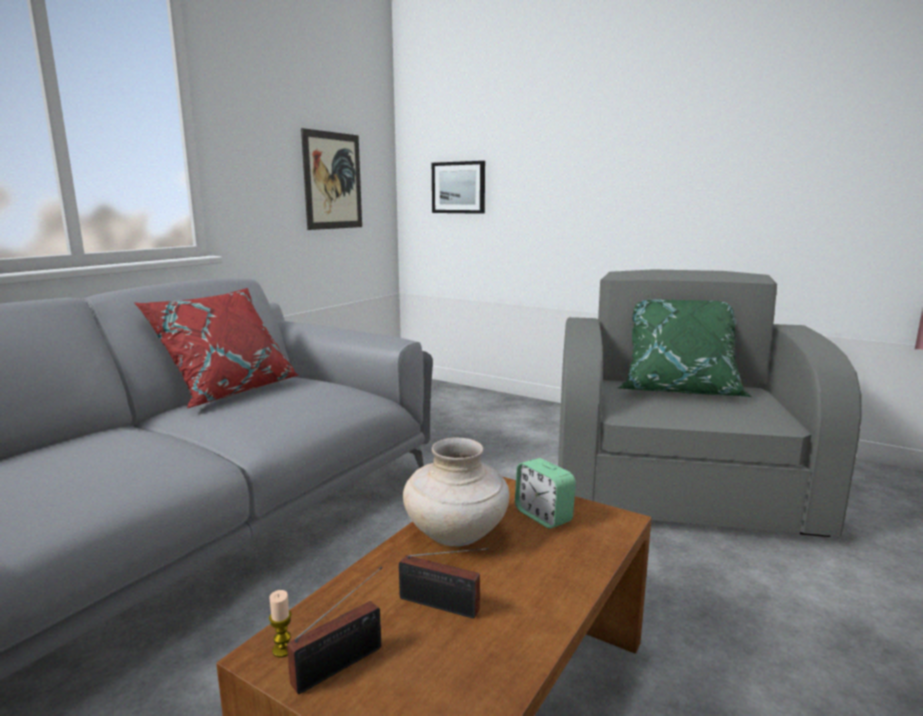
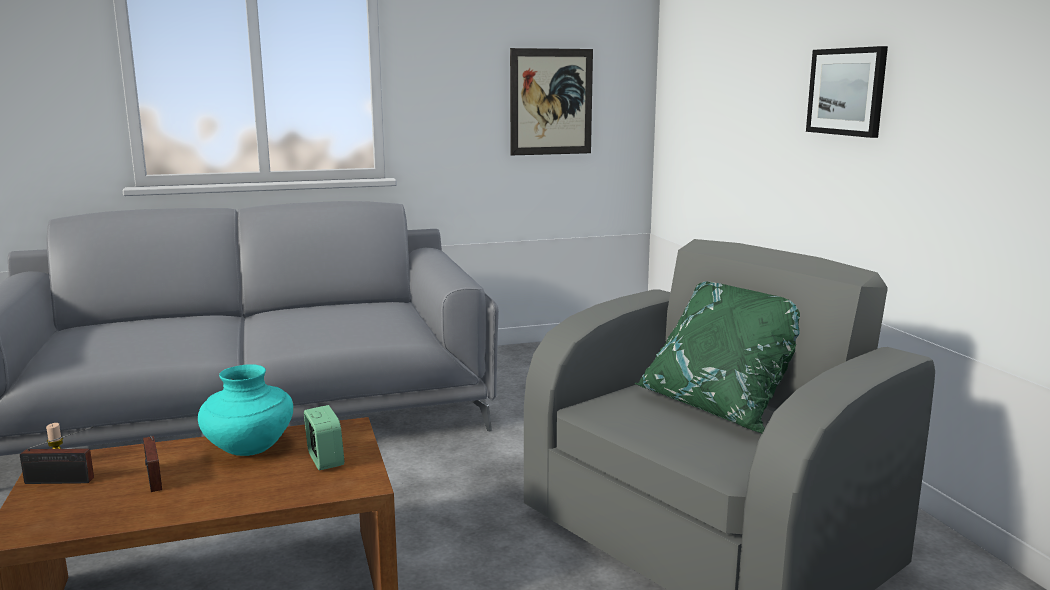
camera: 40 degrees right, 0 degrees up
(228, 391) = (325, 304): red pillow -> none
(456, 535) = (249, 449): beige vase -> turquoise vase
(458, 187) = (698, 110): picture -> picture (847, 91)
(543, 516) = (325, 460): alarm clock -> alarm clock turned 150 degrees clockwise

